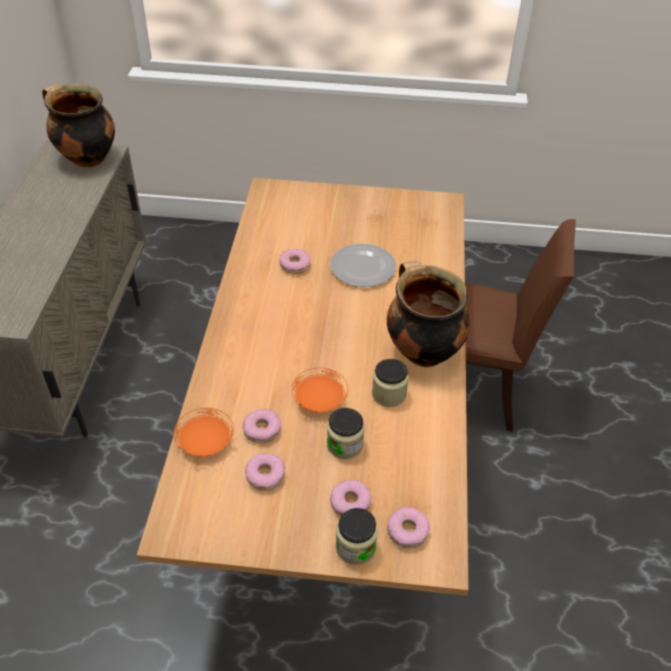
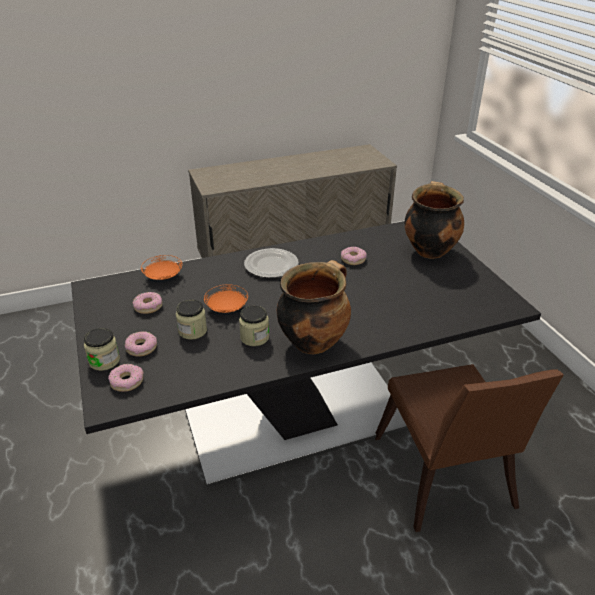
camera: 65 degrees right, 10 degrees down
(86, 158) = (367, 159): cooking pot -> cooking pot (429, 250)
(262, 429) = (186, 293): donut -> none
(332, 461) = (297, 419): beige dining table -> black dining table
(363, 268) = (381, 288): plate -> plate (270, 265)

